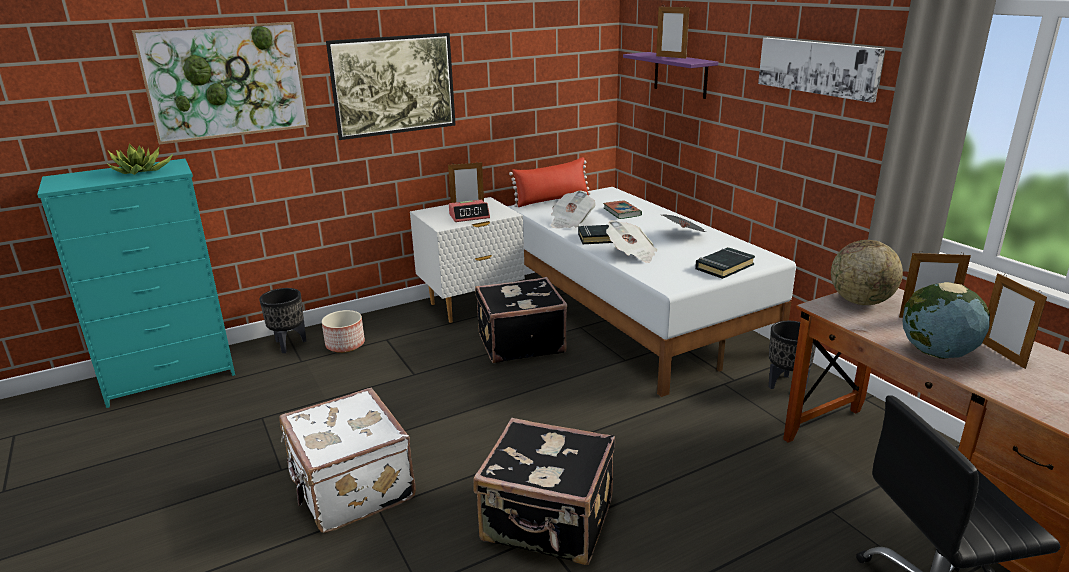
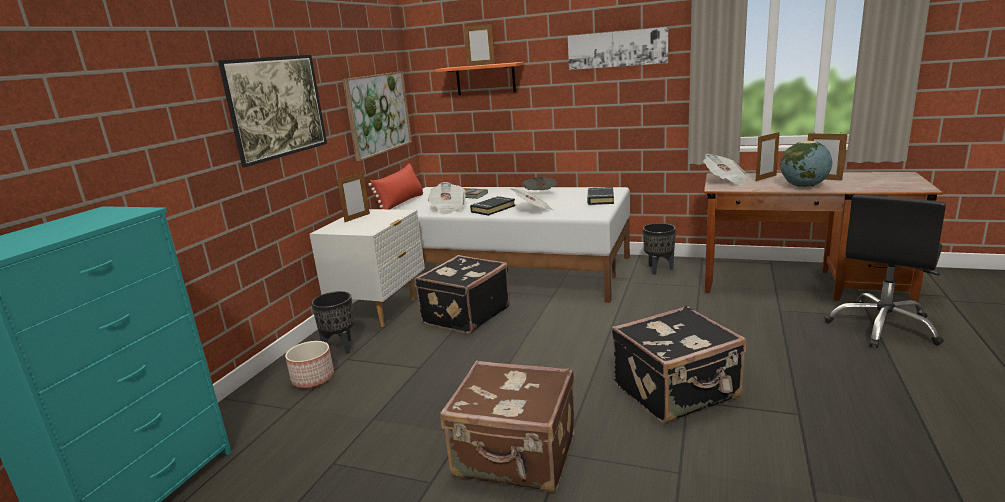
camera: 40 degrees left, 5 degrees down
(141, 172) = (85, 222): potted plant -> none
(226, 81) = (130, 108): picture -> picture (378, 113)
(289, 344) = (249, 404): black planter -> black planter (341, 347)
(350, 488) = (516, 456): white suitcase -> brown suitcase
(469, 216) = (375, 221): alarm clock -> none
(680, 75) = (485, 79): purple shelf -> orange shelf
(860, 302) = (726, 181): globe -> newspaper

